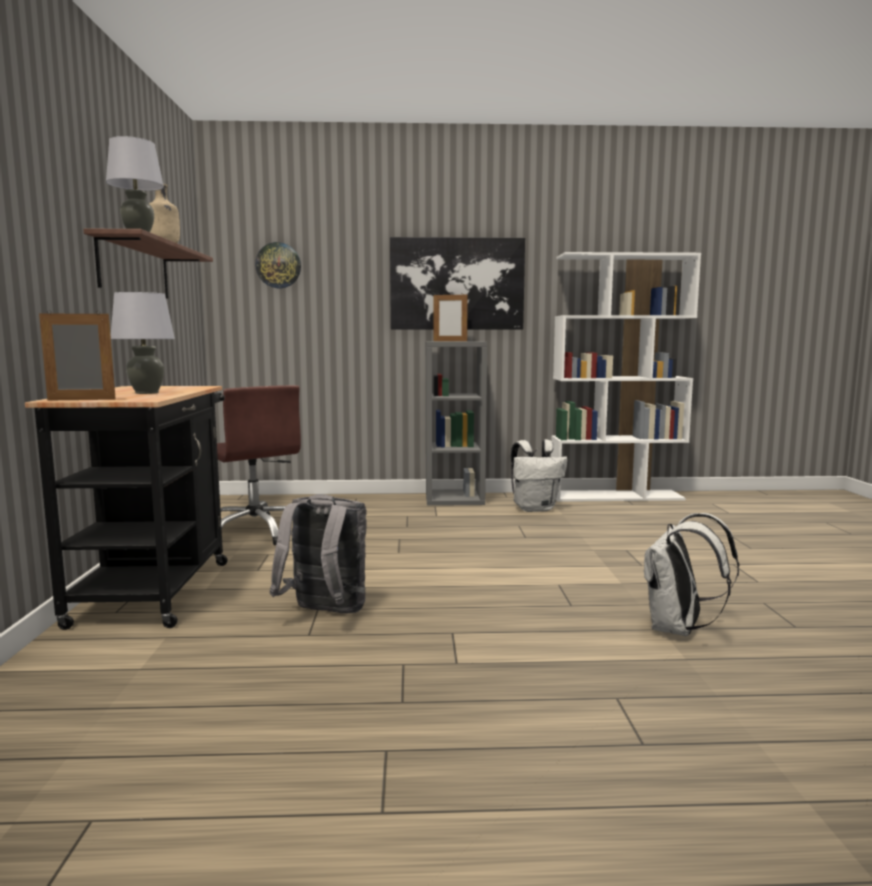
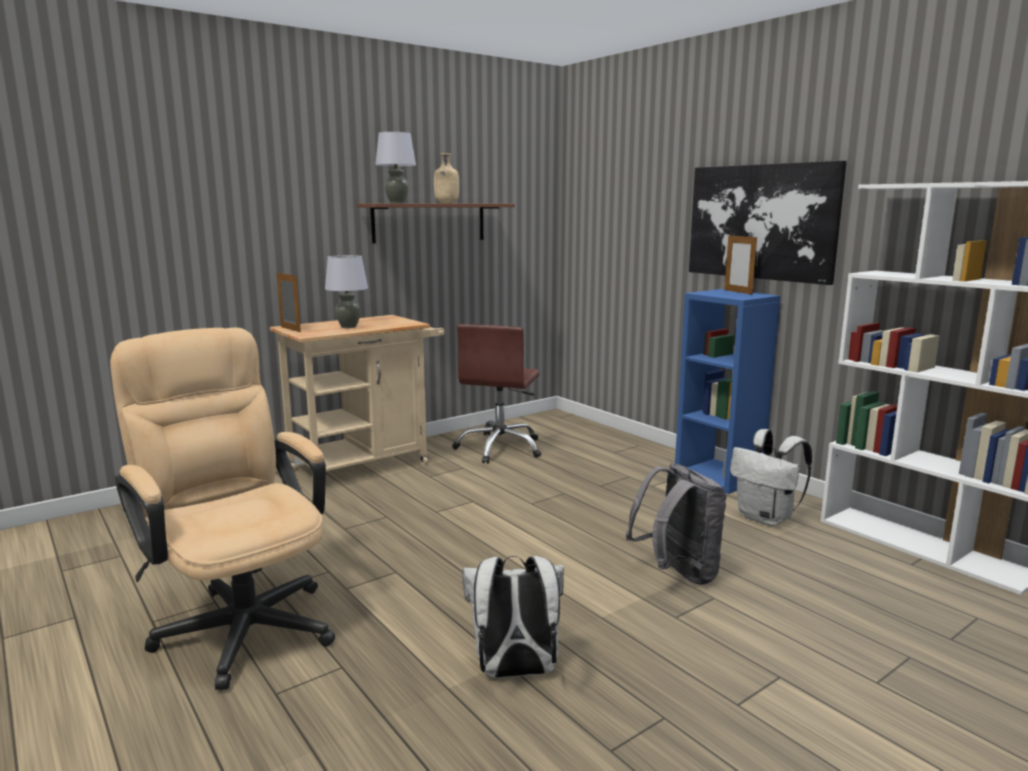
camera: 55 degrees right, 5 degrees up
(156, 588) = (367, 465): black cart -> beige cart
(278, 265) = (608, 200): wall clock -> none
(325, 613) = (382, 521): grey backpack -> grey backpack (677, 574)
(455, 499) = (719, 477): grey bookcase -> blue bookcase
(460, 739) = (240, 621): none -> beige office chair

